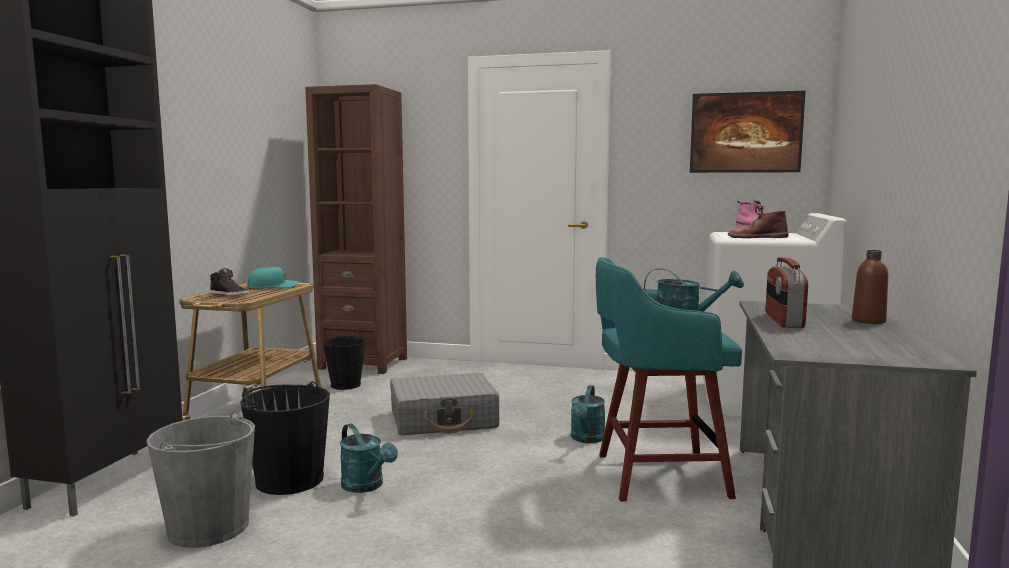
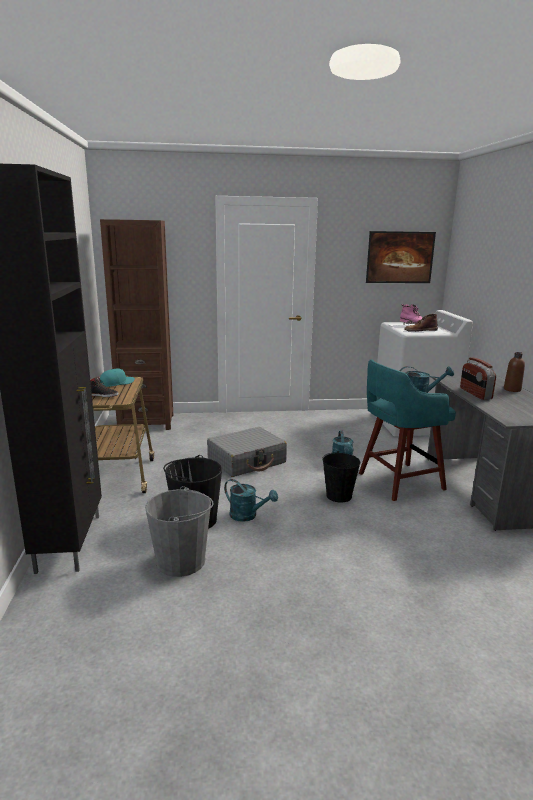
camera: 20 degrees left, 10 degrees up
(346, 385) = (153, 442): black bucket -> black bucket (339, 496)

